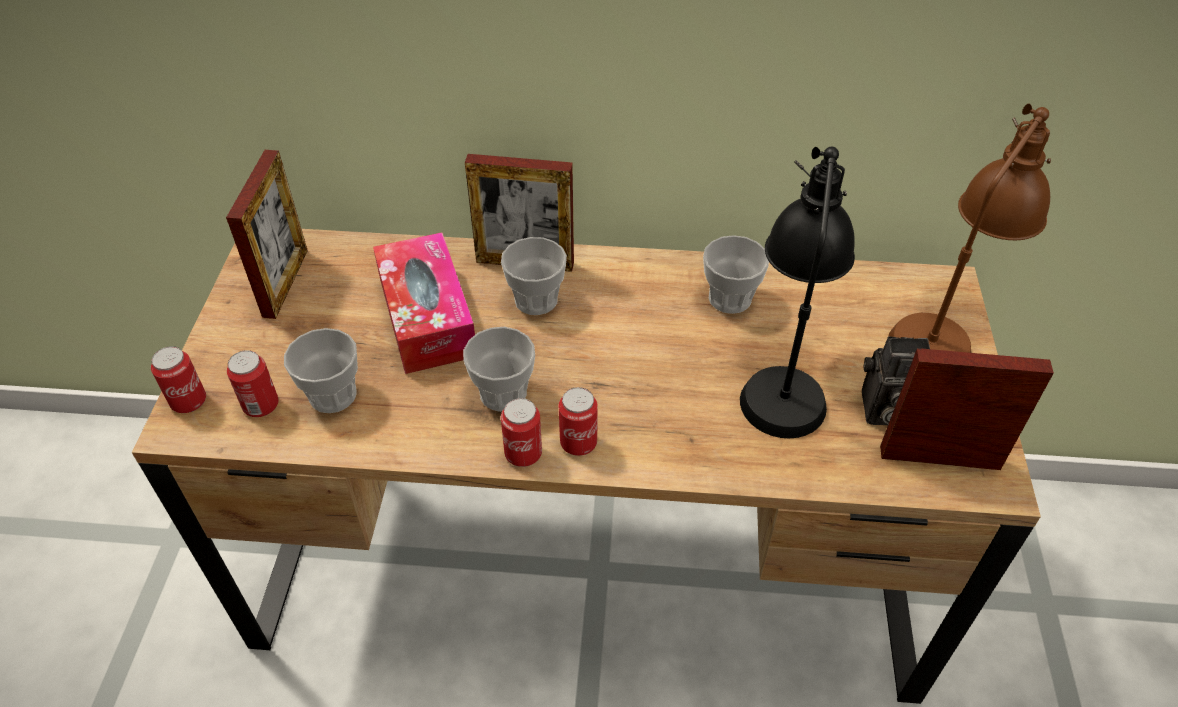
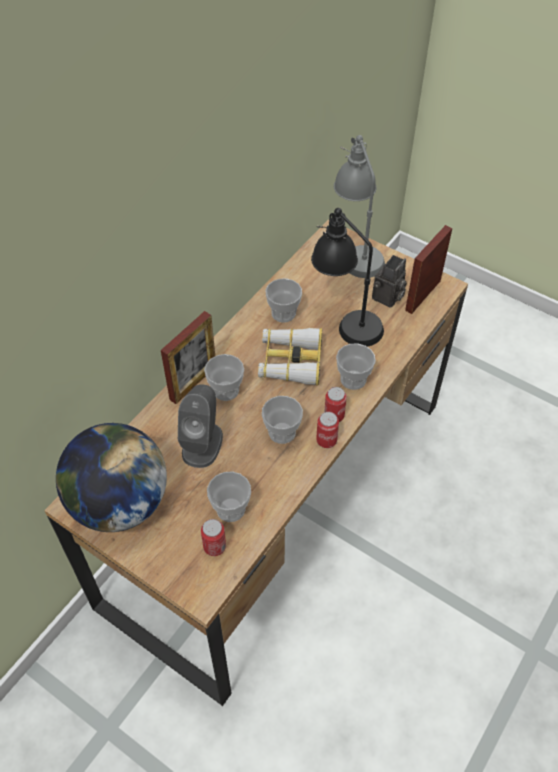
camera: 60 degrees left, 5 degrees up
(188, 401) = (186, 583): can -> none
(285, 283) = (120, 503): picture frame -> globe
(427, 317) = (202, 443): tissue box -> grey speaker
(644, 345) = (290, 361): none -> binoculars
(670, 437) = (353, 379): none -> cup
(944, 327) = (356, 250): brown table lamp -> grey table lamp

